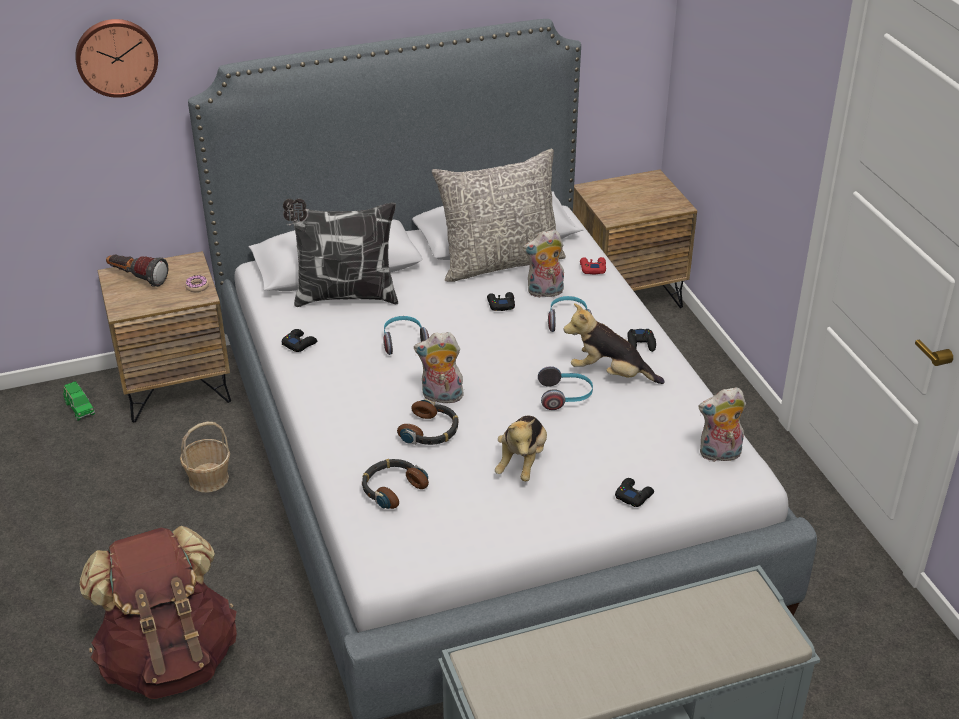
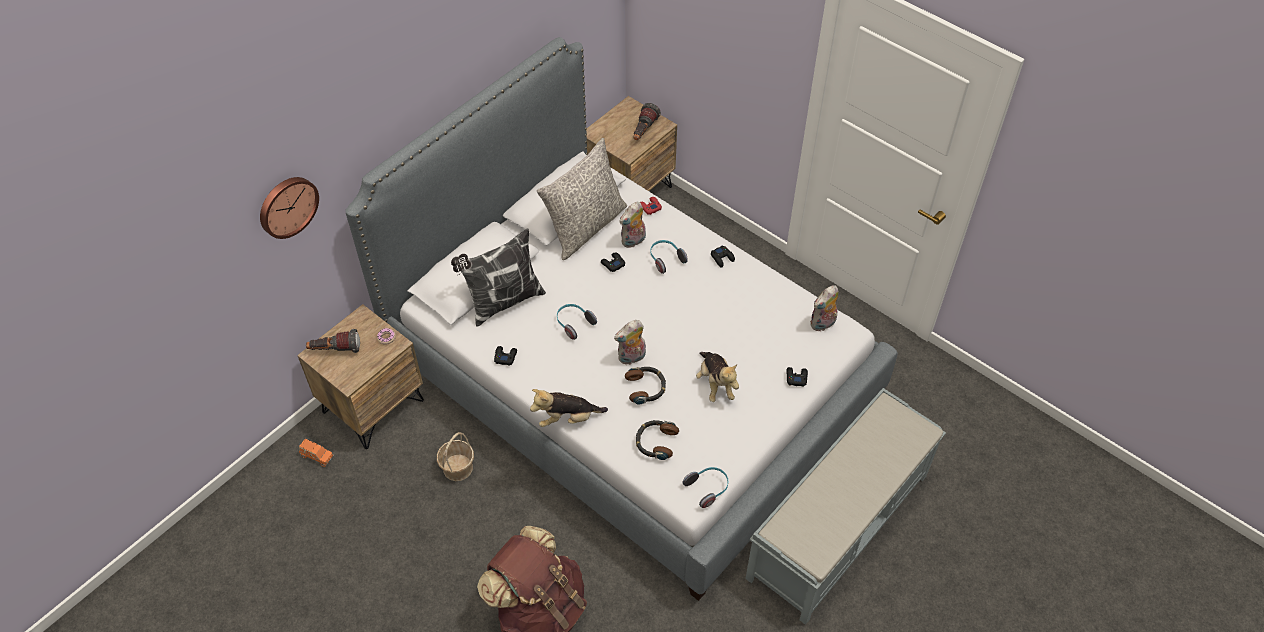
camera: 30 degrees left, 15 degrees up
(79, 408) = (317, 456): green toy car -> orange toy car
(565, 396) = (706, 321): headphones -> headphones (708, 488)
(610, 374) = (720, 291): plush toy -> plush toy (567, 418)
(650, 204) = (643, 131): none -> flashlight

